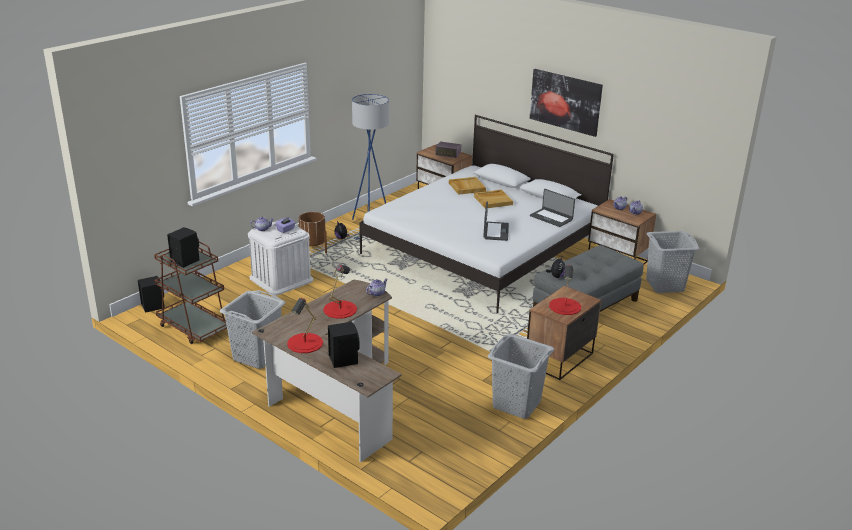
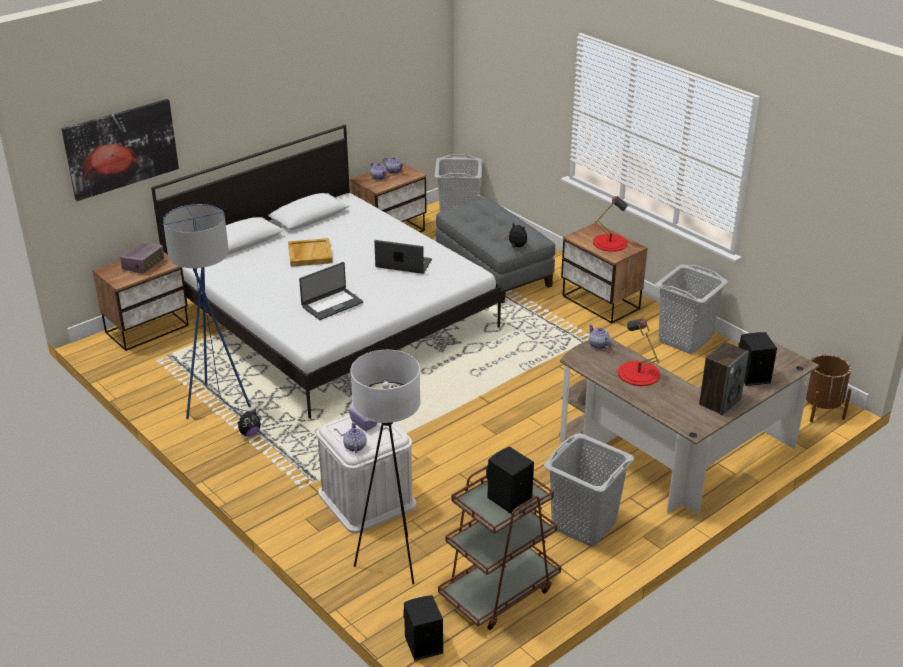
camera: 80 degrees left, 5 degrees up
(224, 291) = (392, 561): none -> white floor lamp
(305, 343) = (719, 401): red table lamp -> speaker
(313, 249) = (277, 464): brown planter -> brown planter (820, 410)
(466, 187) = (255, 268): beige tray -> none
(551, 218) = (375, 224): laptop -> laptop (332, 304)
(565, 102) = (273, 96): picture -> picture (121, 148)

